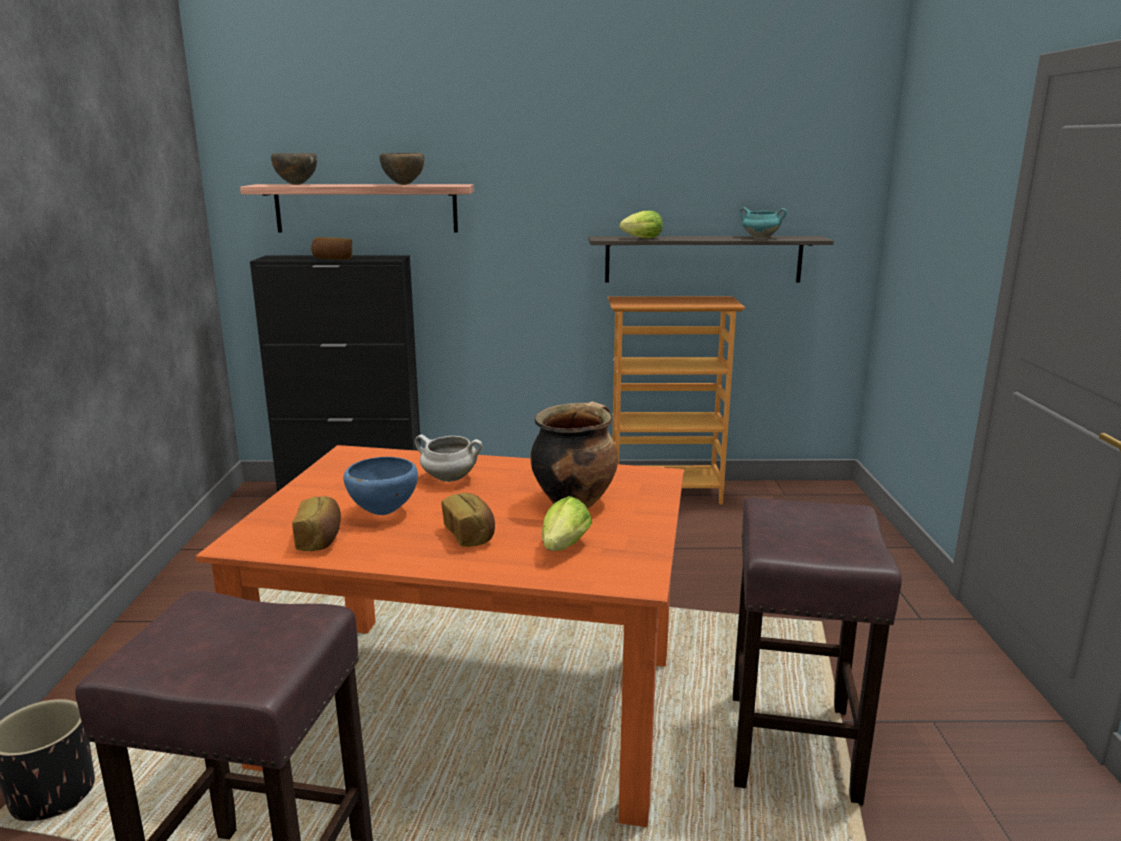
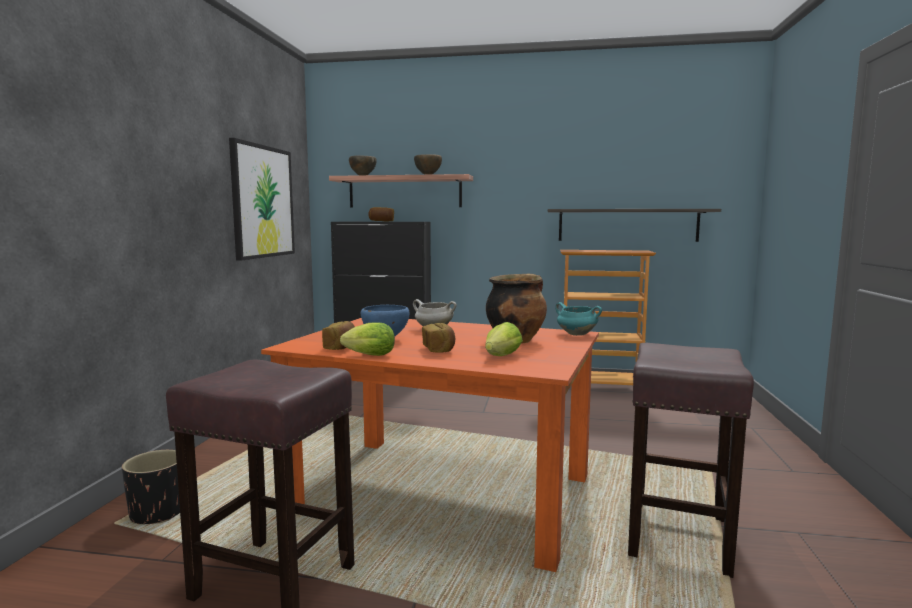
camera: 10 degrees right, 10 degrees down
(137, 246) = (263, 201): none -> picture
(640, 238) = (582, 208): lettuce -> lettuce (367, 355)
(760, 237) = (667, 208): turquoise cooking pot -> turquoise cooking pot (576, 334)

